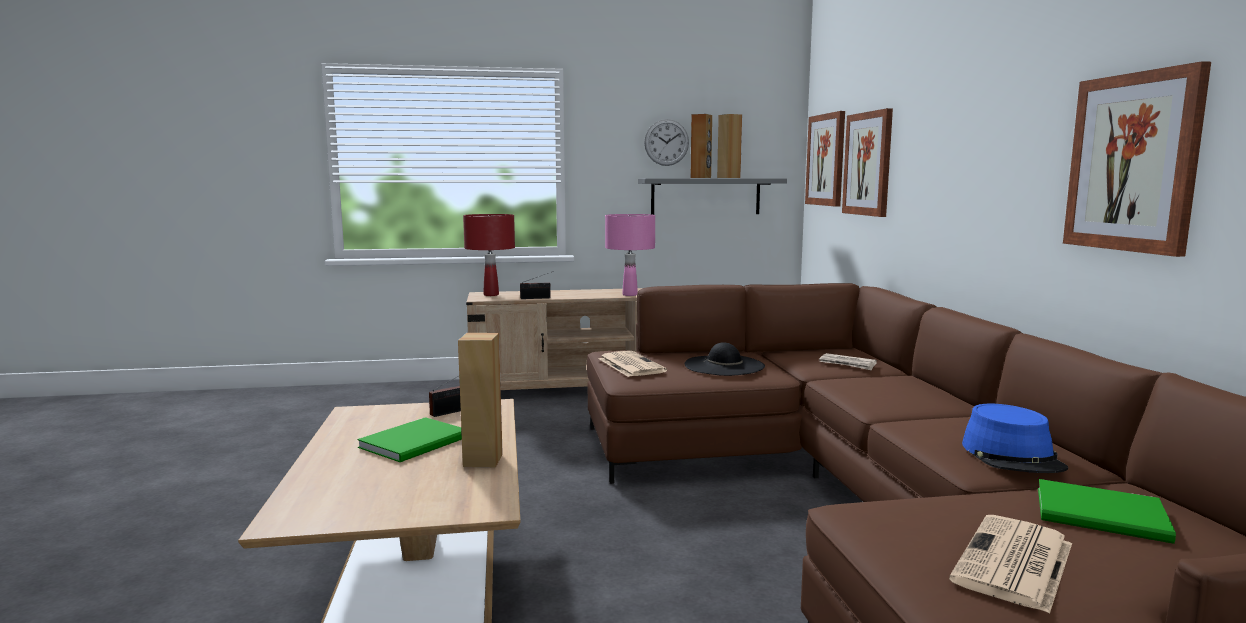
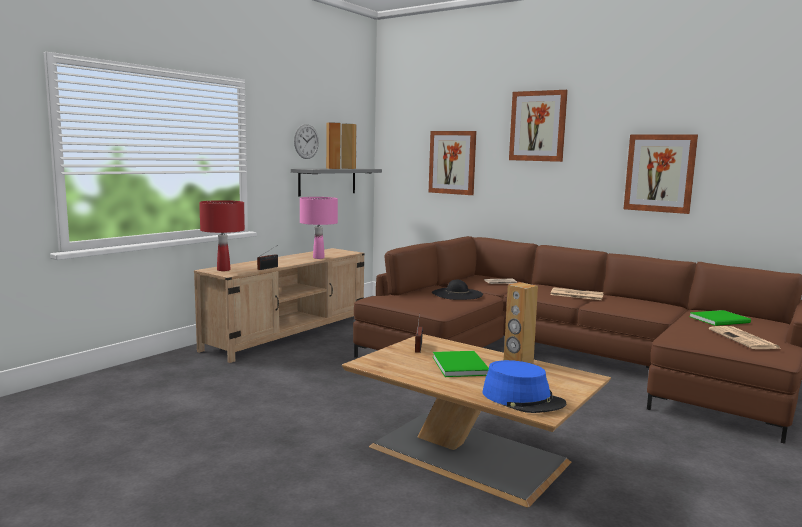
camera: 45 degrees left, 0 degrees up
(630, 365) = (414, 303): newspaper -> newspaper (576, 295)
(826, 160) = (403, 157): picture -> picture (538, 126)
(1012, 456) = (654, 308): blue hat -> blue hat (523, 399)

